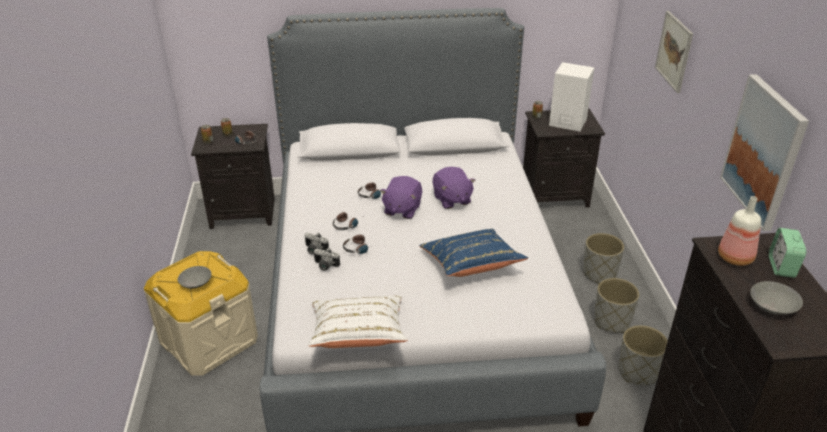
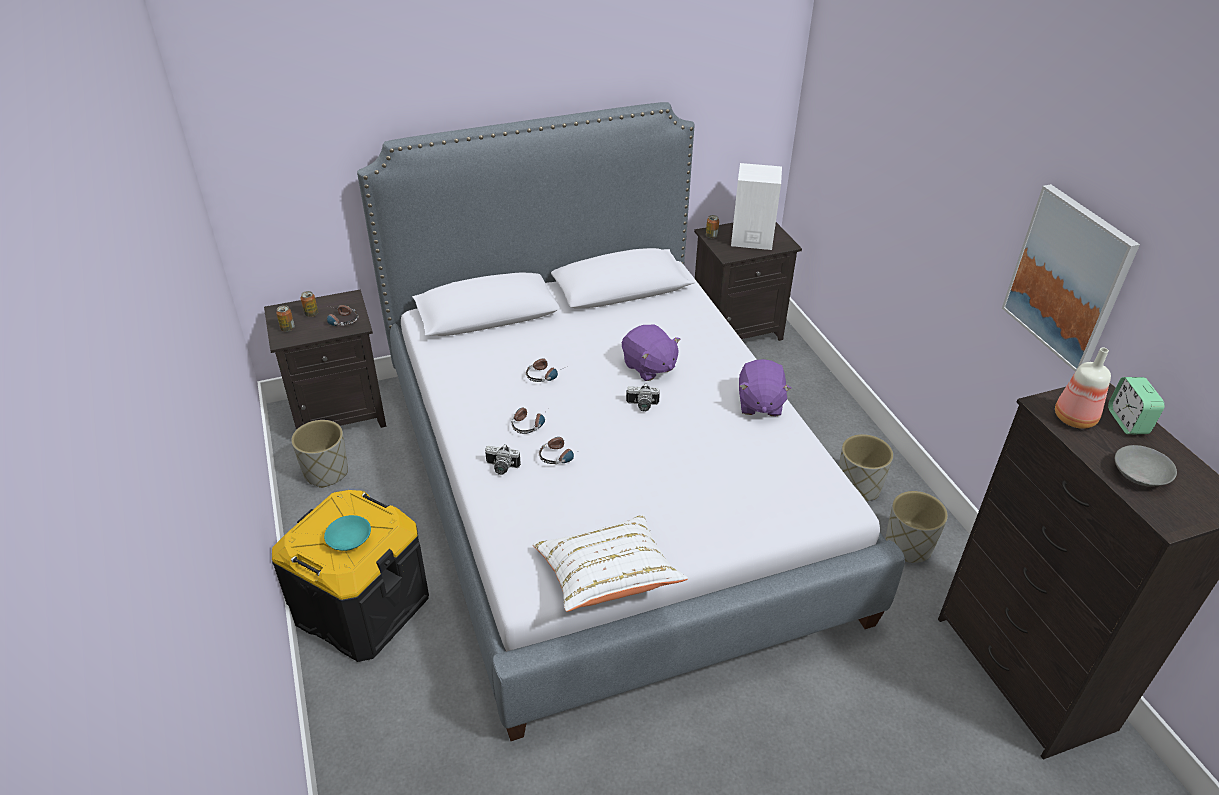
camera: 15 degrees left, 5 degrees up
(195, 282) = (348, 540): grey bowl -> turquoise bowl
(208, 340) = (361, 607): beige storage box -> black storage box
(325, 266) = (525, 488): camera -> camera (642, 406)
(402, 209) = (592, 390): purple plush toy -> purple plush toy (759, 403)
(471, 265) = (709, 455): blue pillow -> none
(599, 274) = (824, 427): grey planter -> grey planter (326, 472)
(674, 51) = (908, 148): picture -> none

